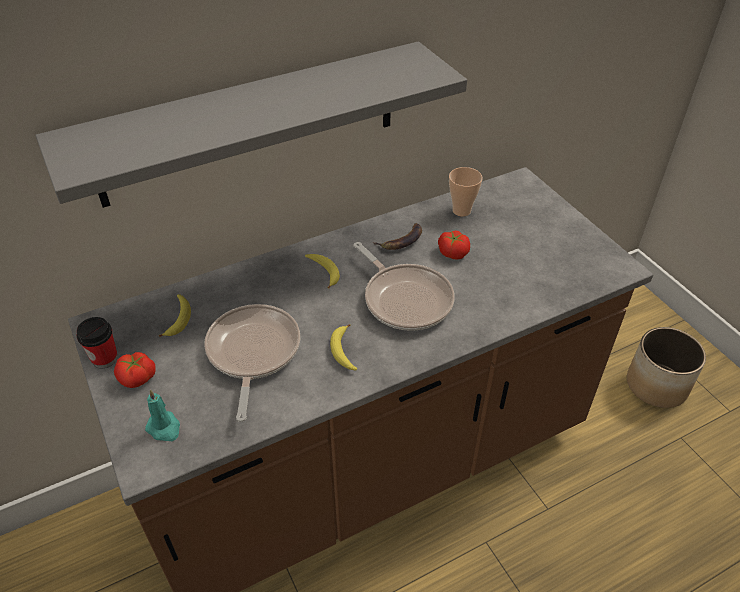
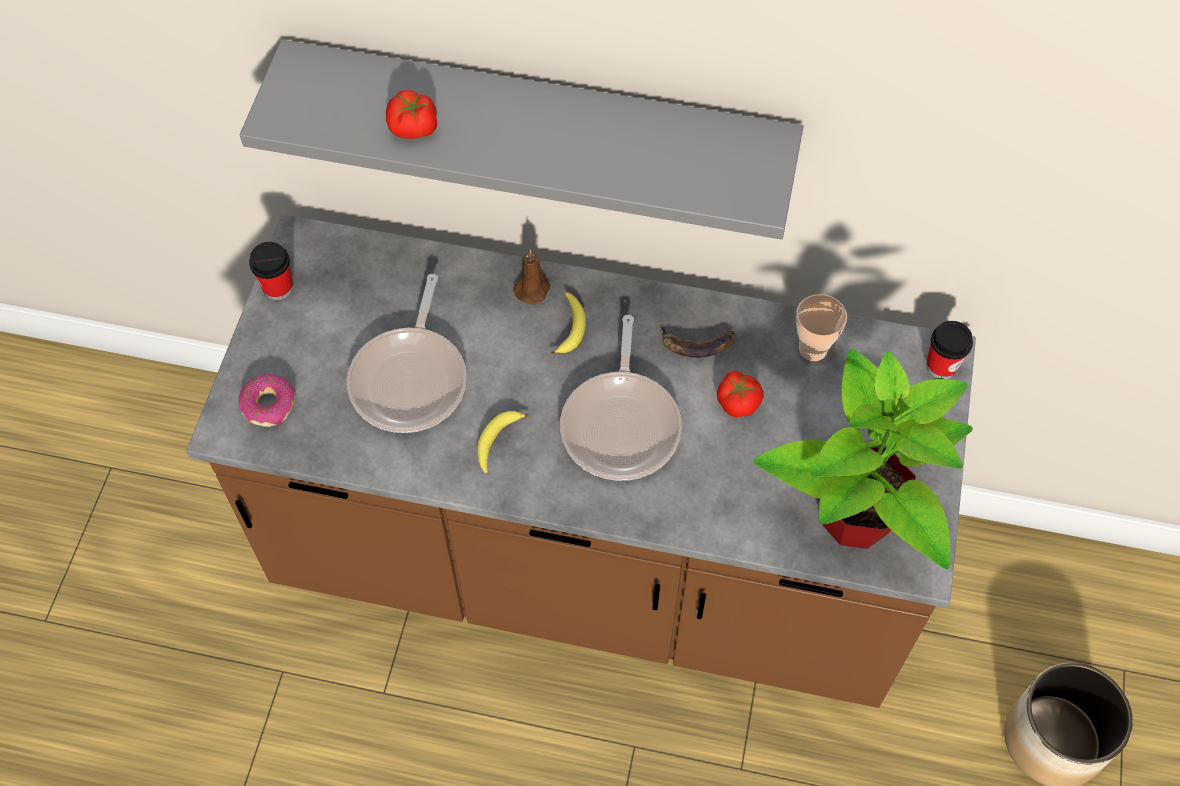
camera: 40 degrees right, 15 degrees up
(137, 378) = (288, 332): tomato -> tomato (413, 127)
(164, 428) = (269, 405): turquoise candle -> donut
(179, 319) = (378, 287): banana -> none
(252, 353) = (411, 379): frying pan -> frying pan turned 150 degrees clockwise
(281, 266) = (533, 288): none -> brown candle
(526, 185) = (941, 366): none -> cup
(570, 268) = (854, 519): none -> potted plant

